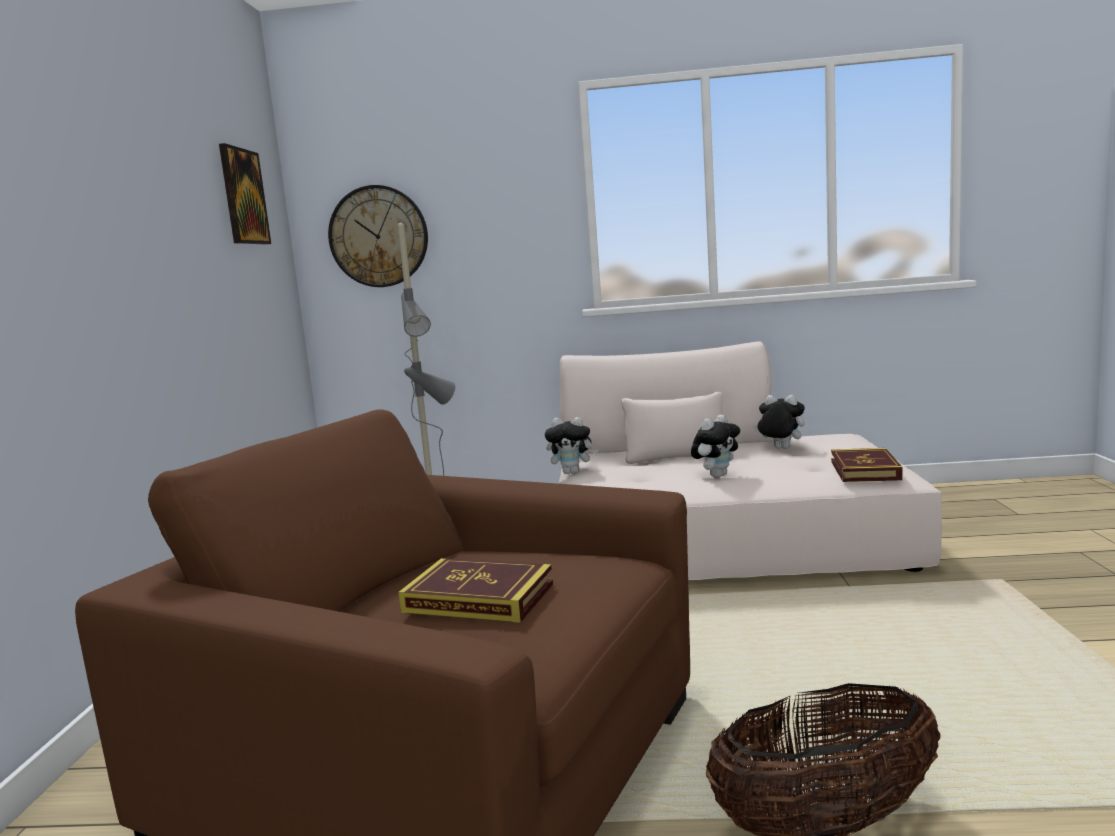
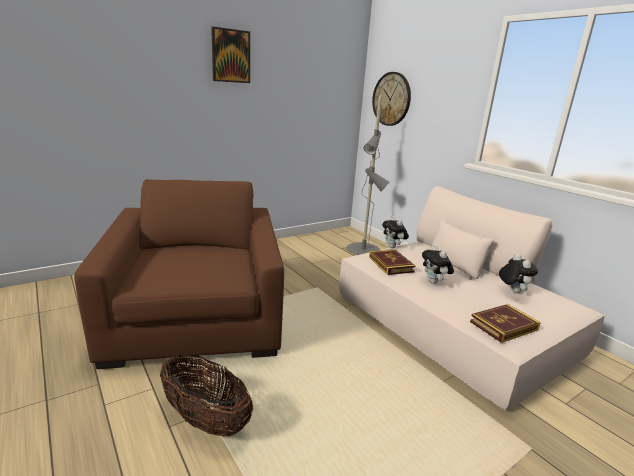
camera: 50 degrees right, 10 degrees up
(243, 196) = (324, 73): picture -> picture (231, 56)
(478, 598) = (186, 262): book -> book (390, 264)
(716, 475) = (434, 282): plush toy -> plush toy turned 60 degrees clockwise

